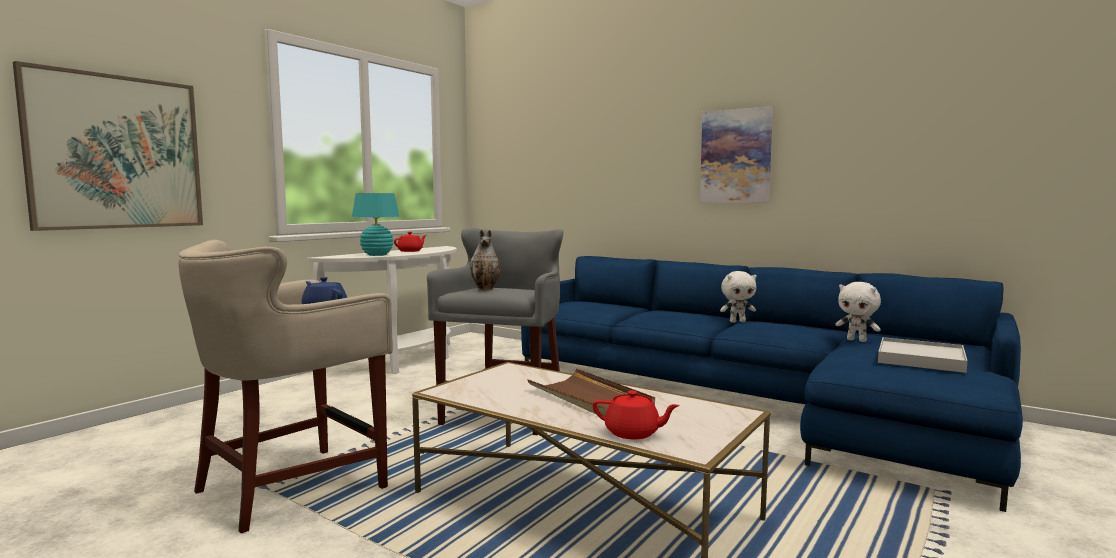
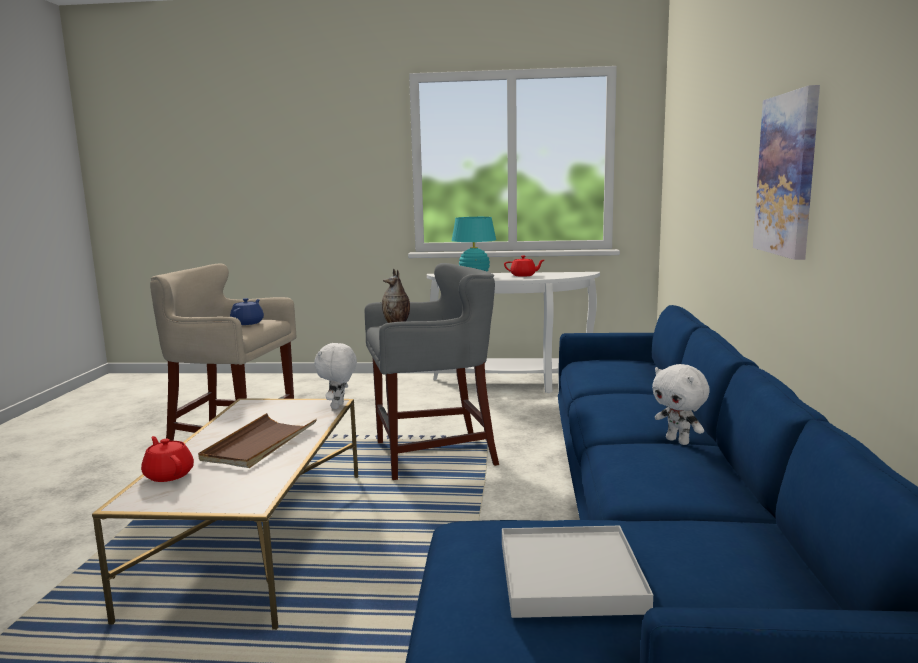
camera: 60 degrees right, 5 degrees up
(116, 152) = (298, 190): picture -> none
(633, 433) = (169, 474): red teapot -> red teapot turned 150 degrees clockwise
(857, 340) = (677, 525): white plush toy -> white plush toy (338, 406)

